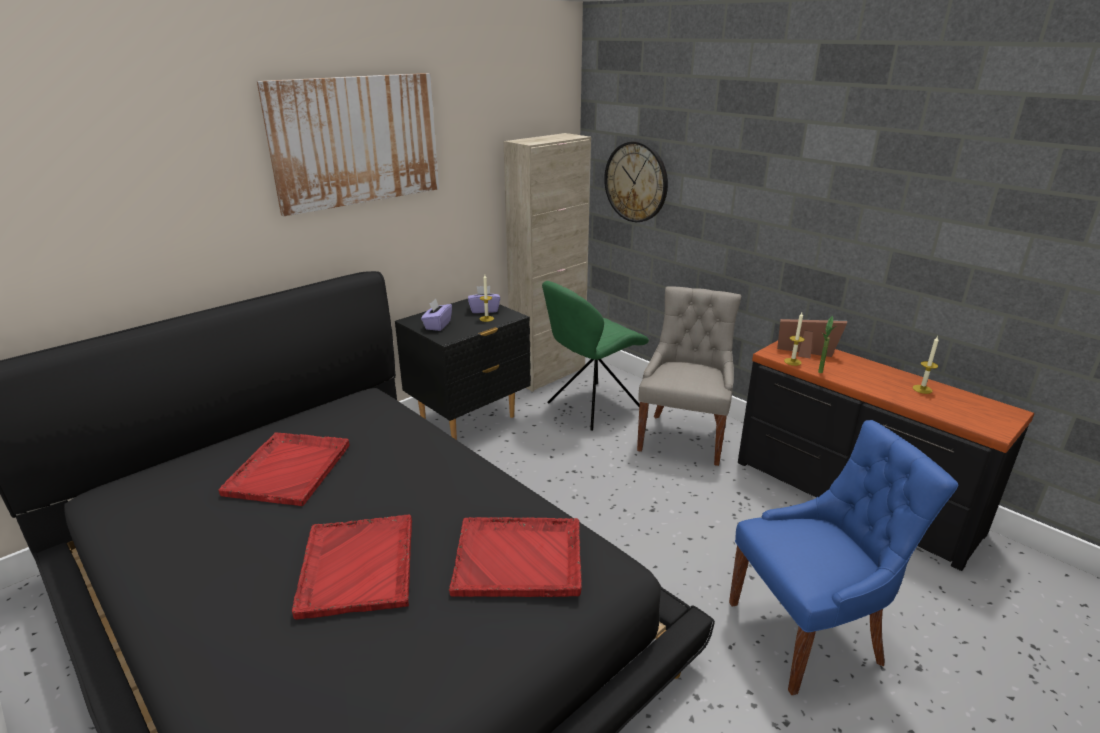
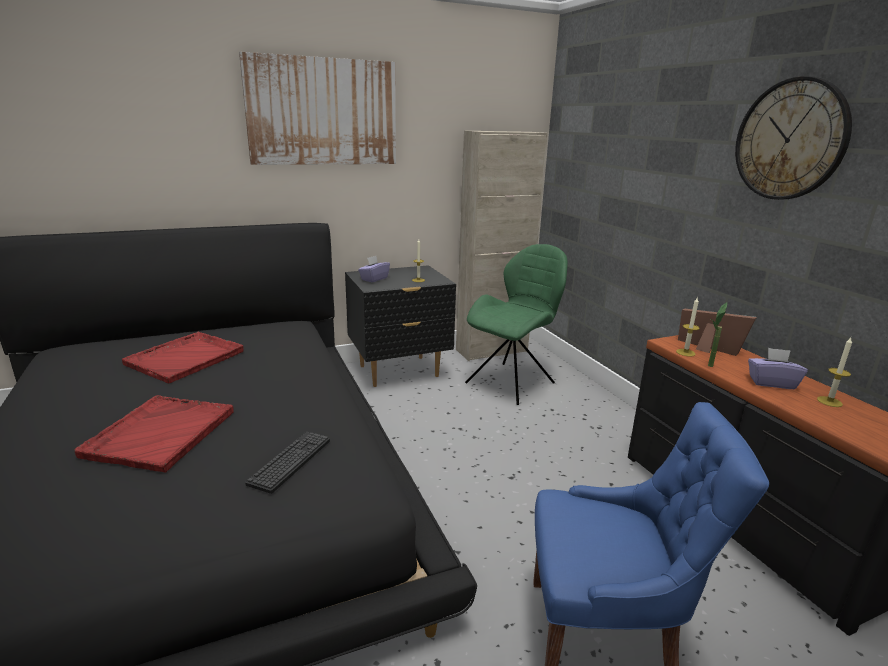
camera: 20 degrees right, 5 degrees down
(484, 310) = (422, 274): purple tissue box -> purple tissue box (771, 383)
(519, 558) = (290, 461): red tray -> keyboard
(591, 407) = (512, 382): green chair -> green chair turned 150 degrees clockwise
(636, 182) = (585, 177): wall clock -> wall clock (790, 140)
(683, 437) = (584, 423): grey chair -> none

